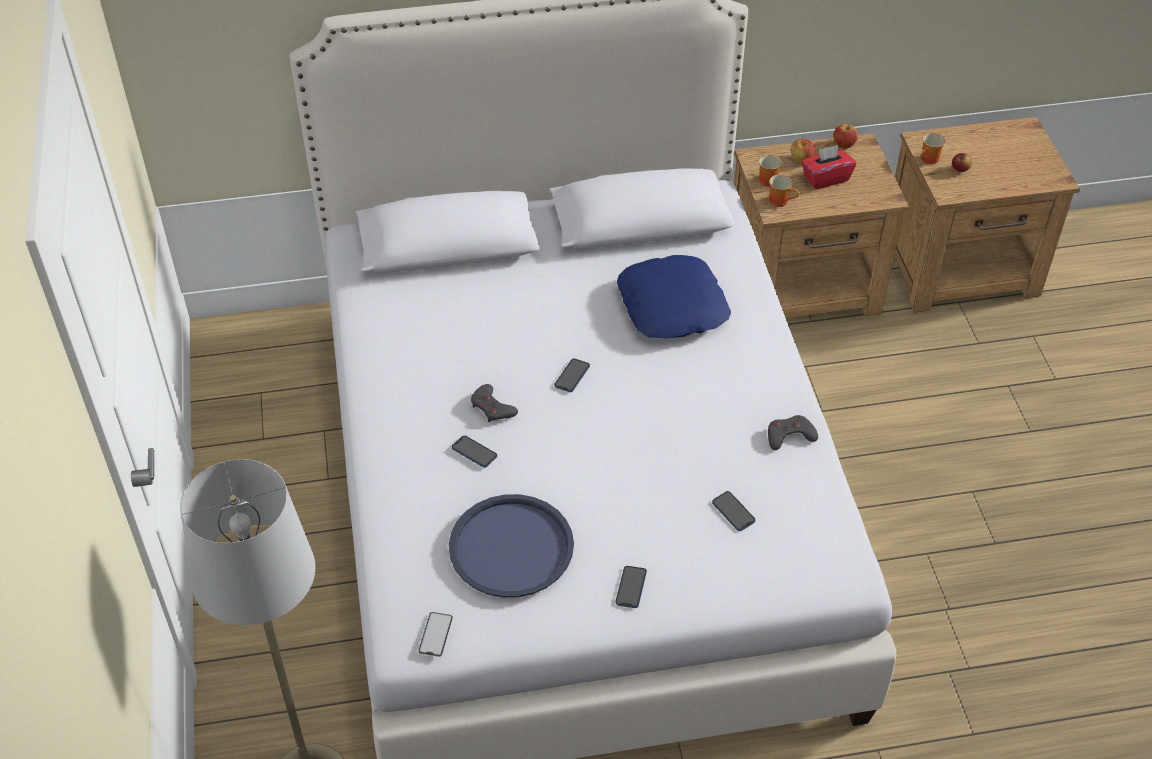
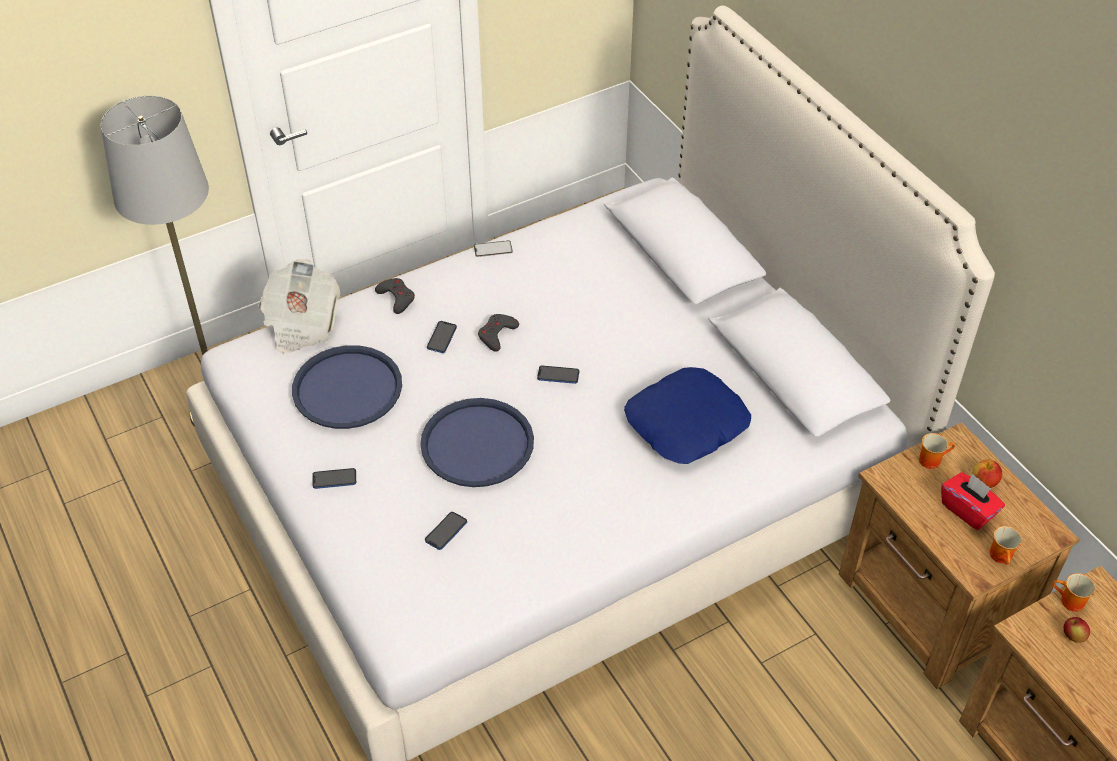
camera: 70 degrees right, 0 degrees up
(388, 569) = (301, 323): none -> newspaper
(435, 634) = (248, 370): phone -> phone (493, 249)
(633, 460) = (477, 444): none -> blue tray
(781, 200) = (905, 479): mug -> mug (1002, 557)
(789, 435) = (559, 554): grey game controller -> grey game controller (396, 298)
(843, 145) = (1036, 514): apple -> none

